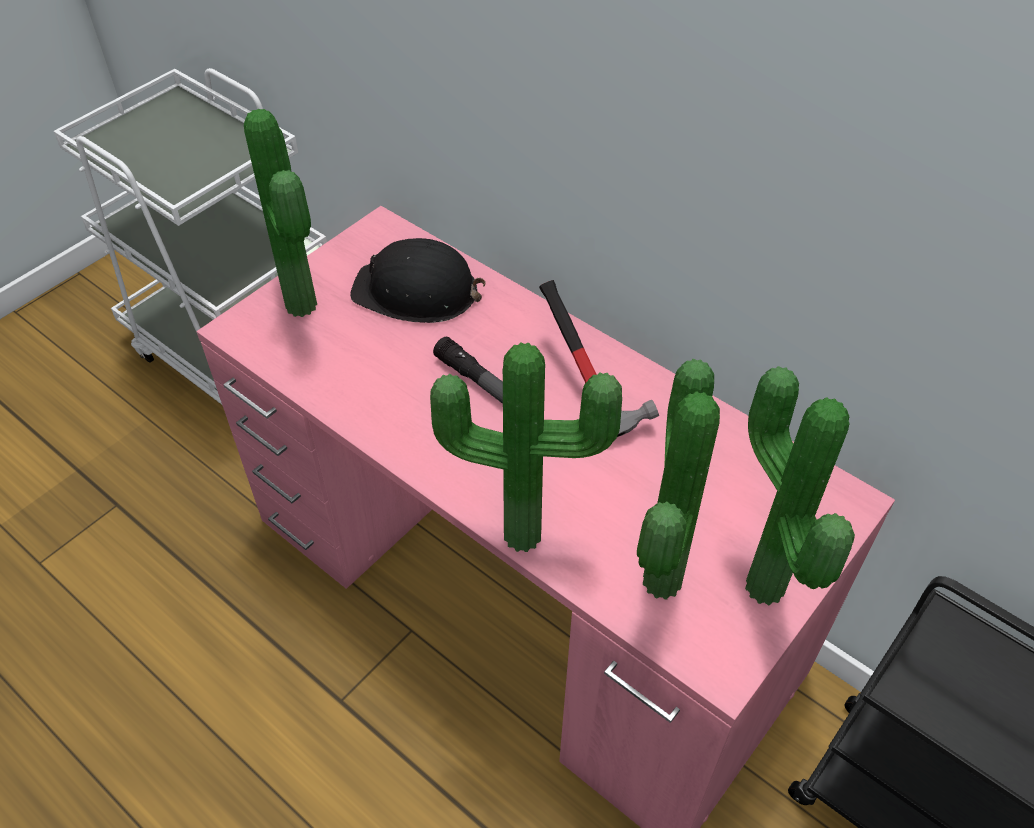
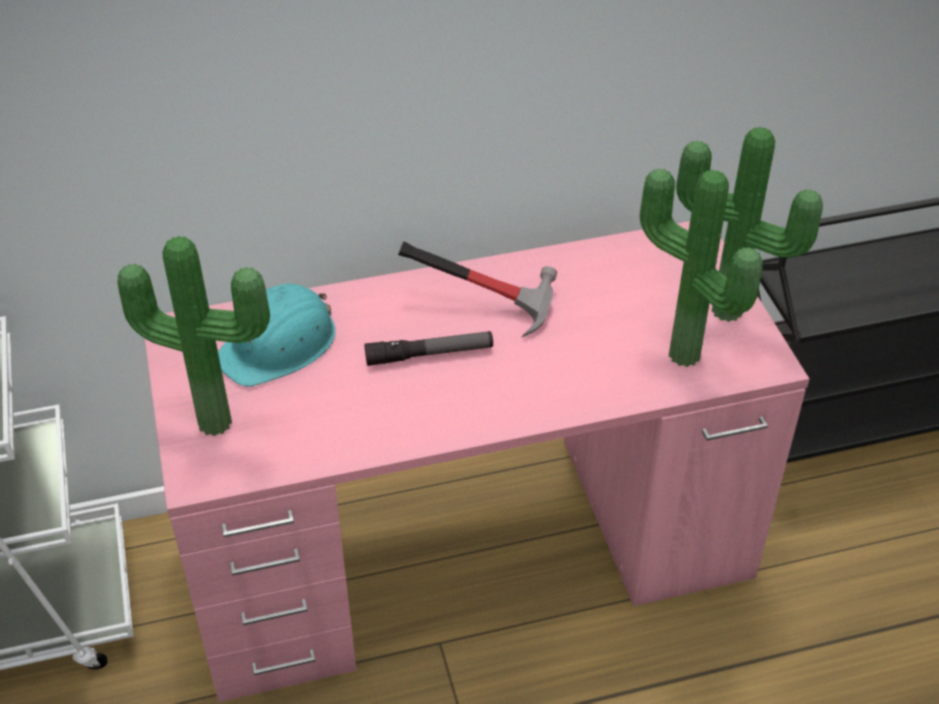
camera: 55 degrees left, 5 degrees down
(417, 292) = (279, 344): black hard hat -> turquoise hard hat
(523, 529) = (582, 401): potted plant -> none

